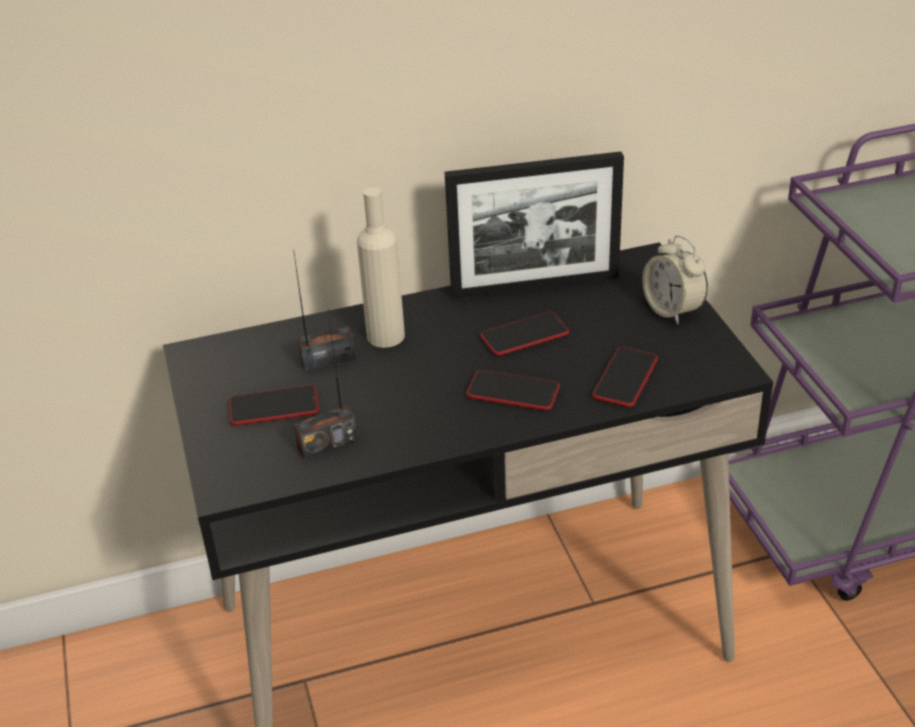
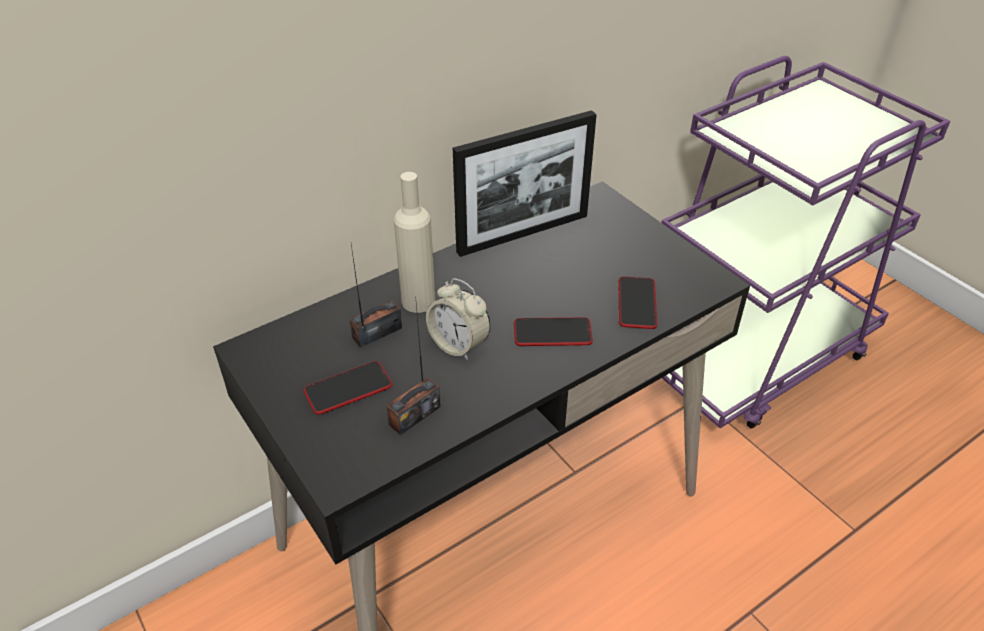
camera: 20 degrees left, 5 degrees up
(524, 335) = (536, 280): phone -> none
(672, 310) = (643, 237): alarm clock -> alarm clock (459, 344)

